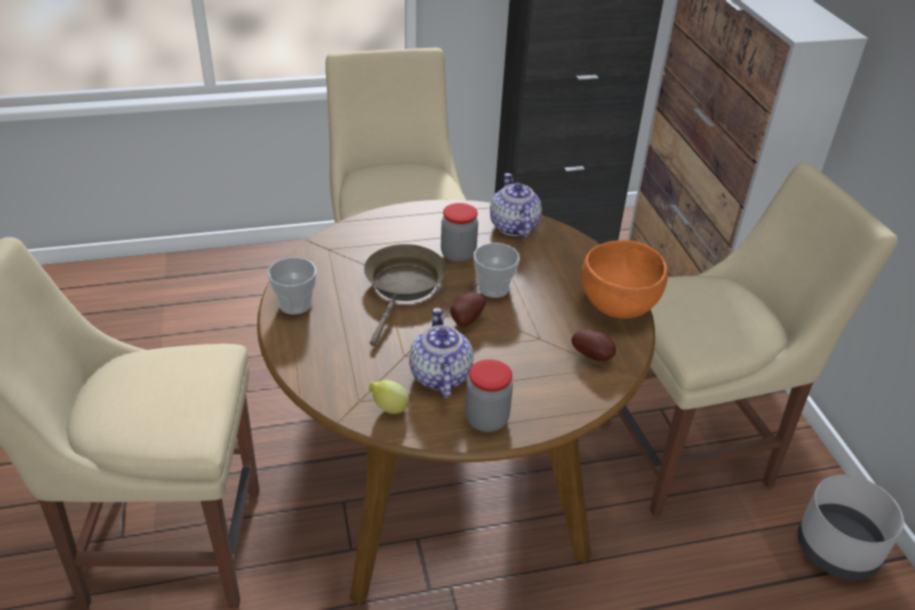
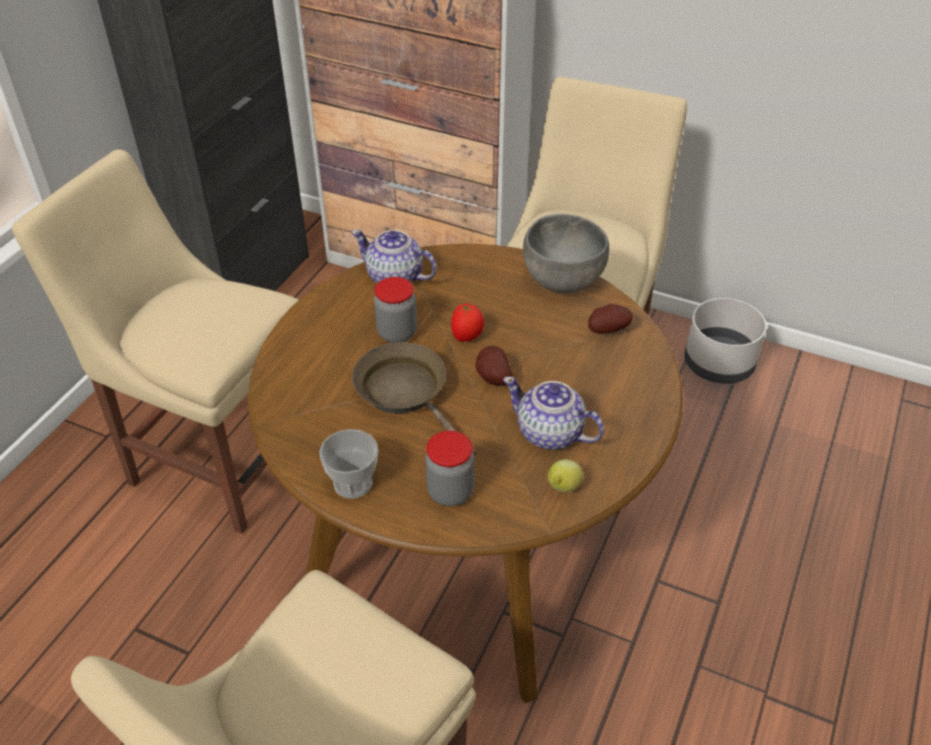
camera: 50 degrees left, 5 degrees up
(486, 419) = (627, 433): jar -> jar (450, 492)
(493, 288) = (467, 337): cup -> tomato
(617, 306) = (561, 282): orange bowl -> grey bowl

